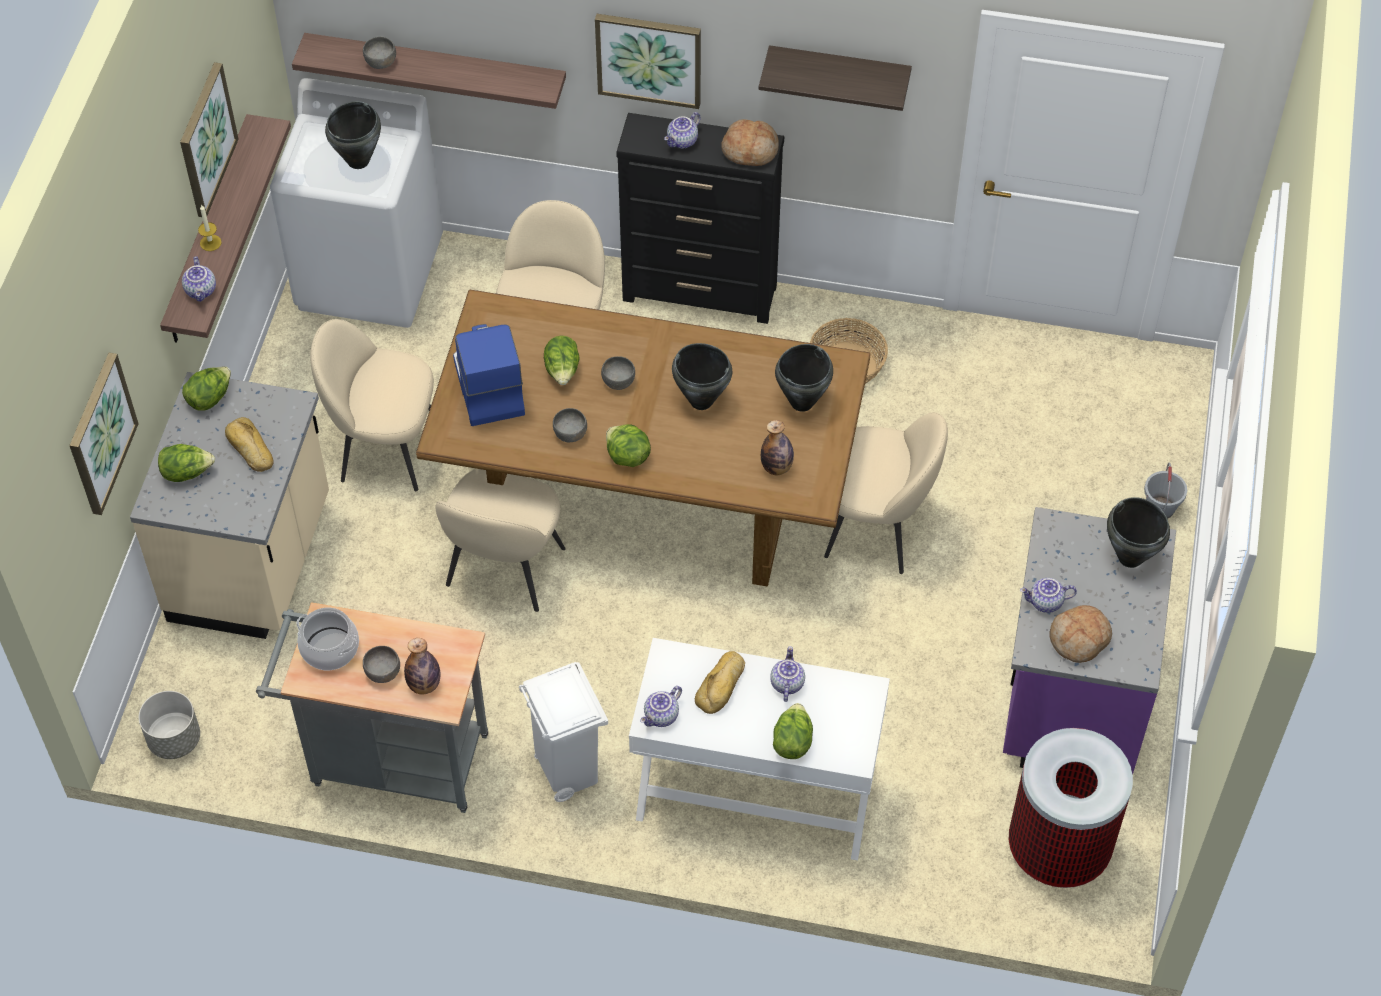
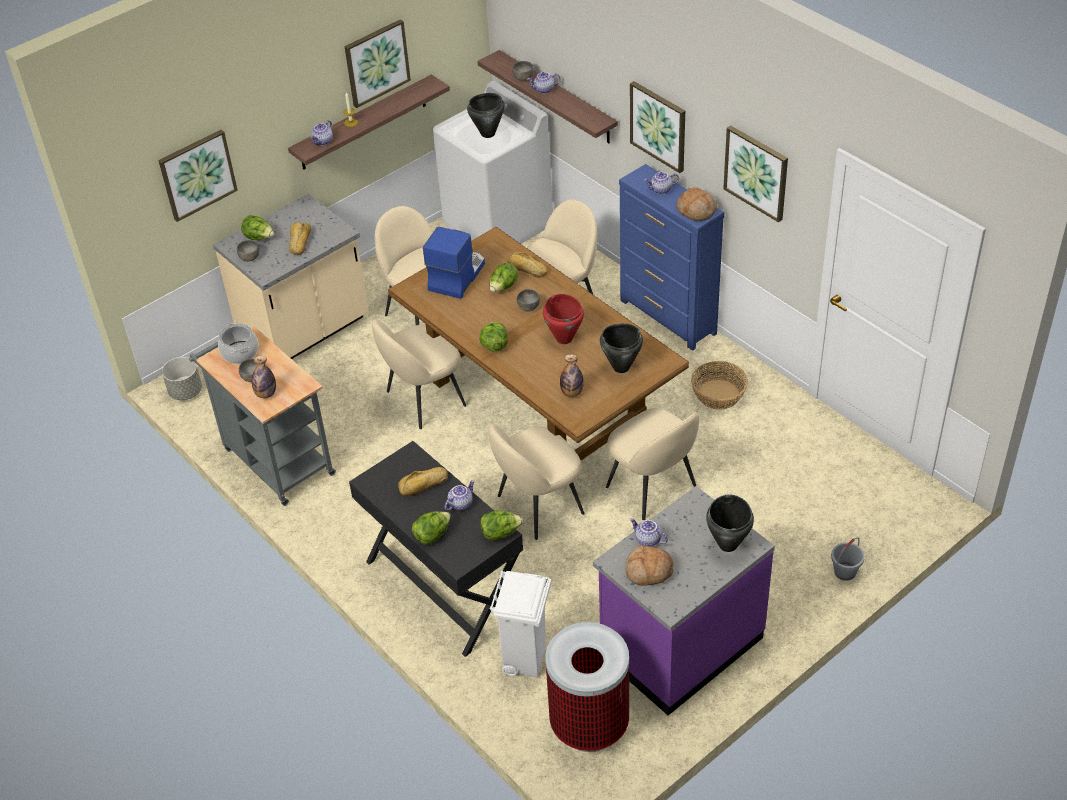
camera: 40 degrees right, 10 degrees down
(210, 398) = (305, 210): lettuce -> lettuce (500, 533)
(566, 329) = (526, 268): none -> bread
(567, 772) = (355, 517): white trash can -> white trash can (525, 660)
(570, 433) = (476, 319): grey bowl -> grey bowl (249, 257)
(661, 716) = (375, 482): teapot -> teapot (544, 90)
(701, 294) = (668, 317): black dresser -> blue dresser
(701, 400) = (564, 338): black cooking pot -> red cooking pot
(755, 793) = (443, 587): white desk -> black desk
(770, 627) = (538, 506): none -> beige chair
(838, 73) = (756, 172): shelf -> picture

